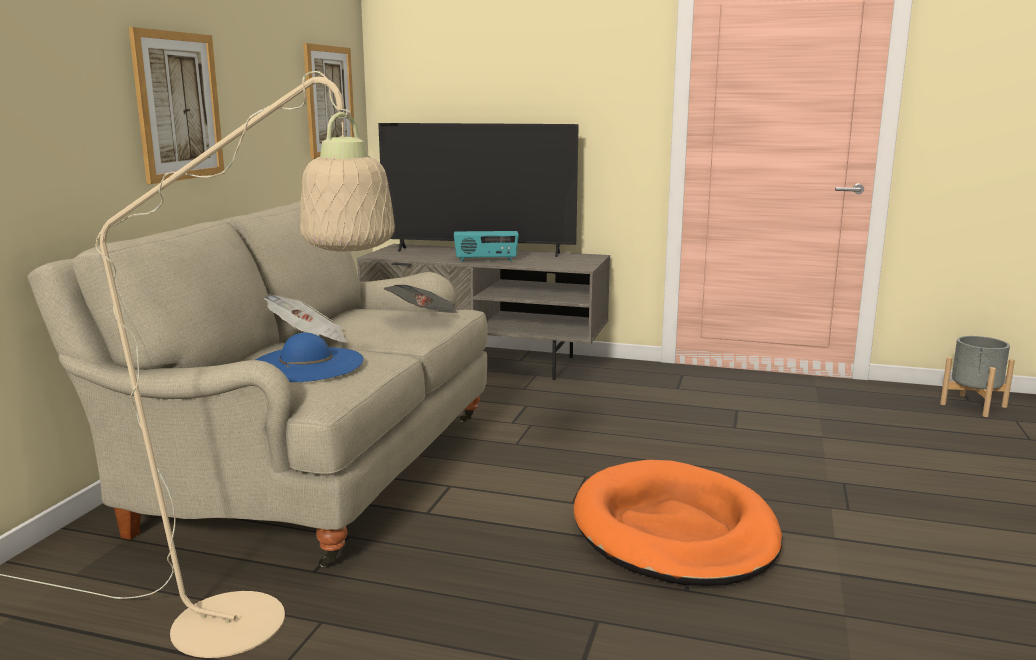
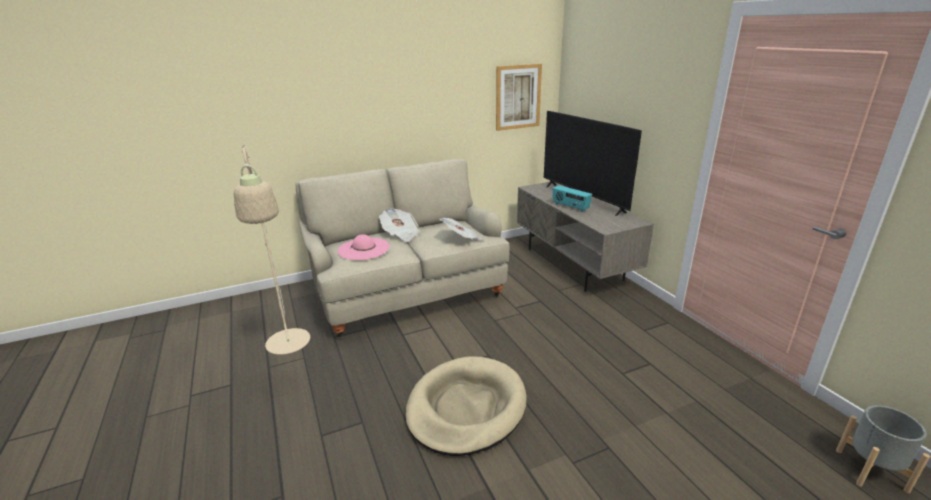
camera: 50 degrees right, 10 degrees up
(178, 106) = (391, 110): picture -> none
(306, 364) = (364, 249): blue hat -> pink hat
(674, 531) = (466, 408): orange dog bed -> beige dog bed

